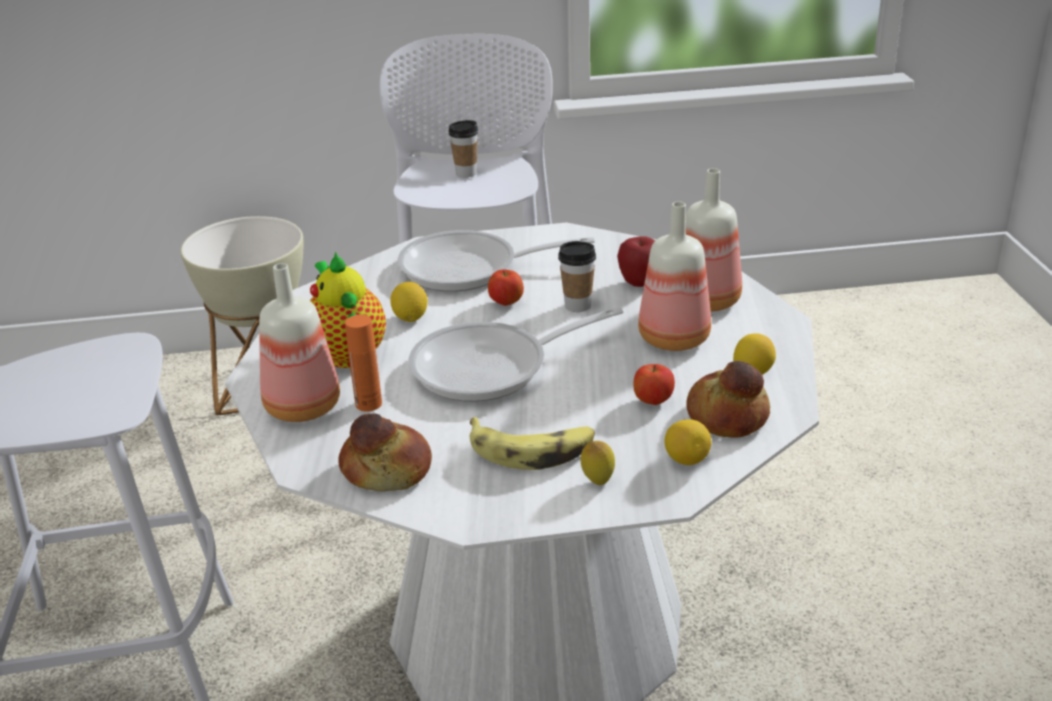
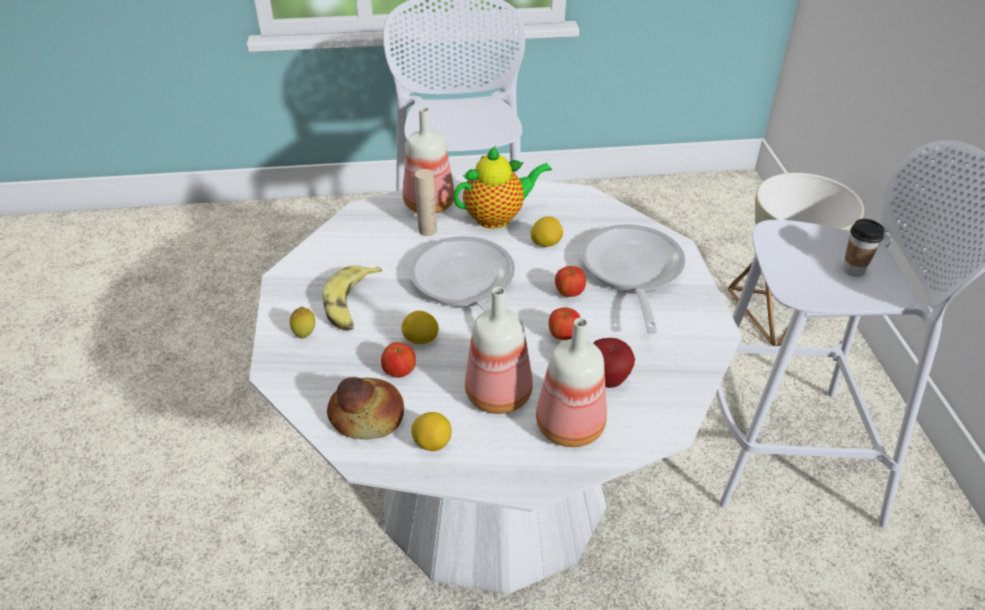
camera: 90 degrees right, 10 degrees up
(368, 404) = (427, 230): orange bottle -> beige bottle
(387, 469) = (349, 242): bread -> none
(577, 305) = (563, 336): cup -> apple
(686, 460) = (315, 384): lemon -> lemon (421, 340)

